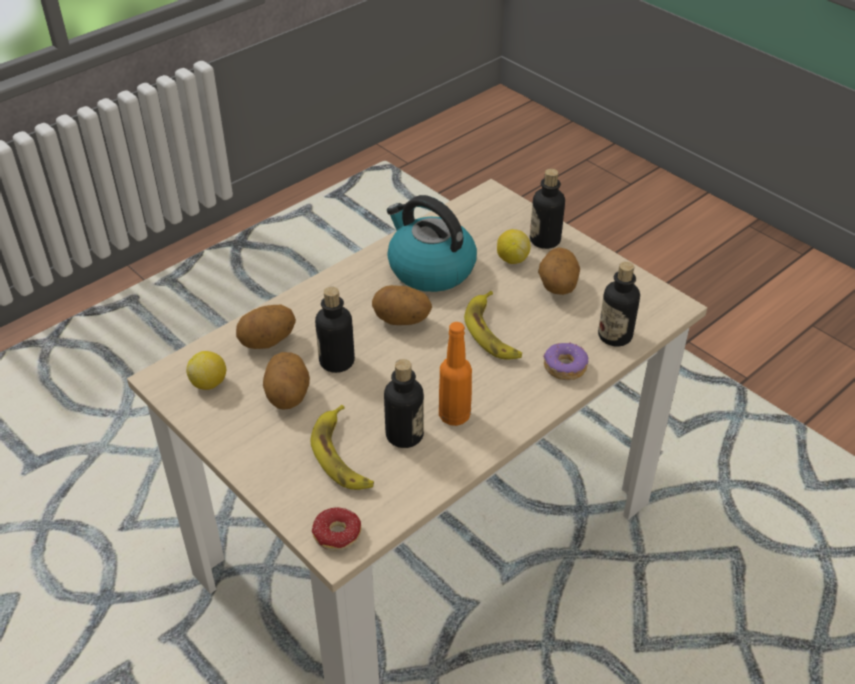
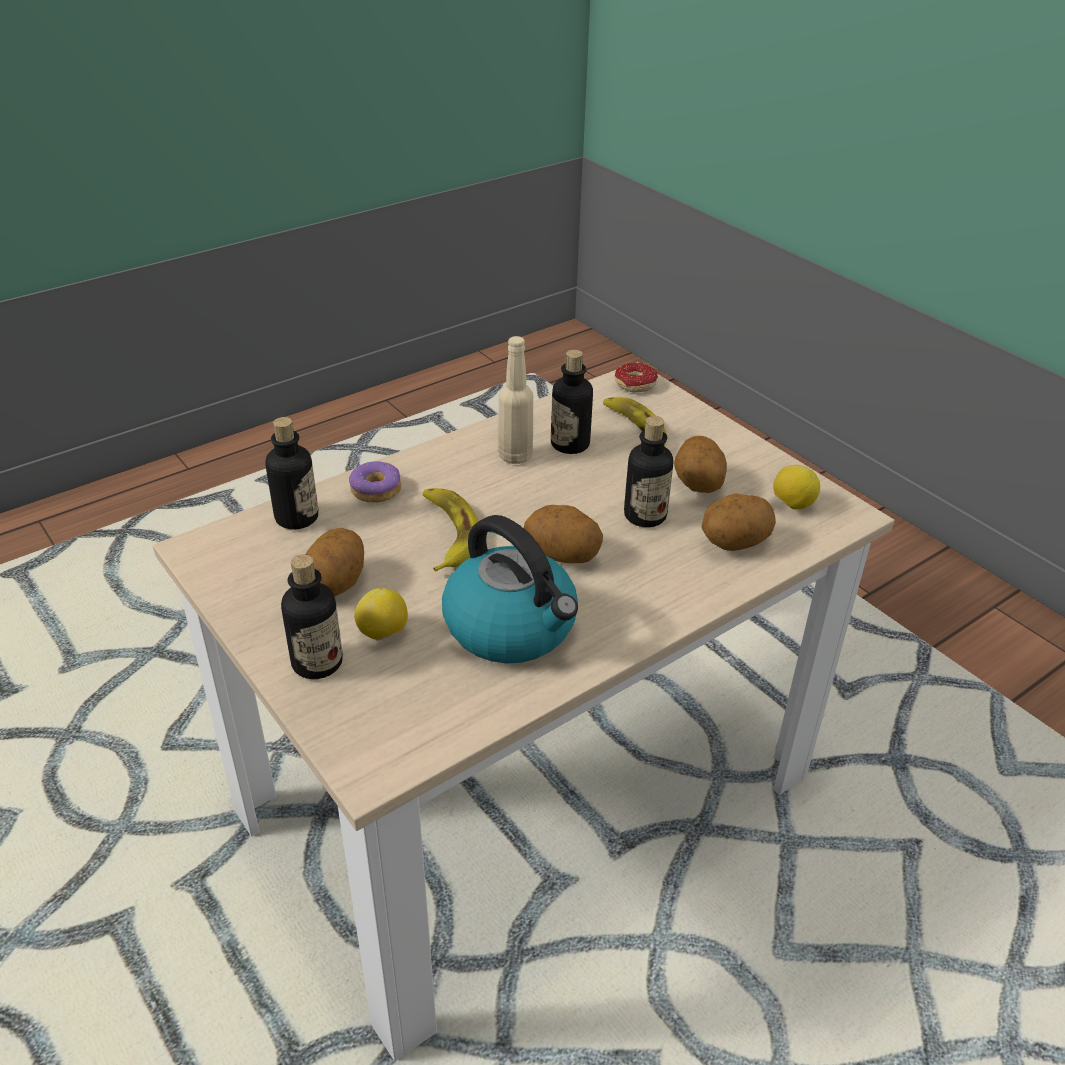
camera: 175 degrees left, 5 degrees down
(454, 416) = (515, 456): orange bottle -> beige bottle

